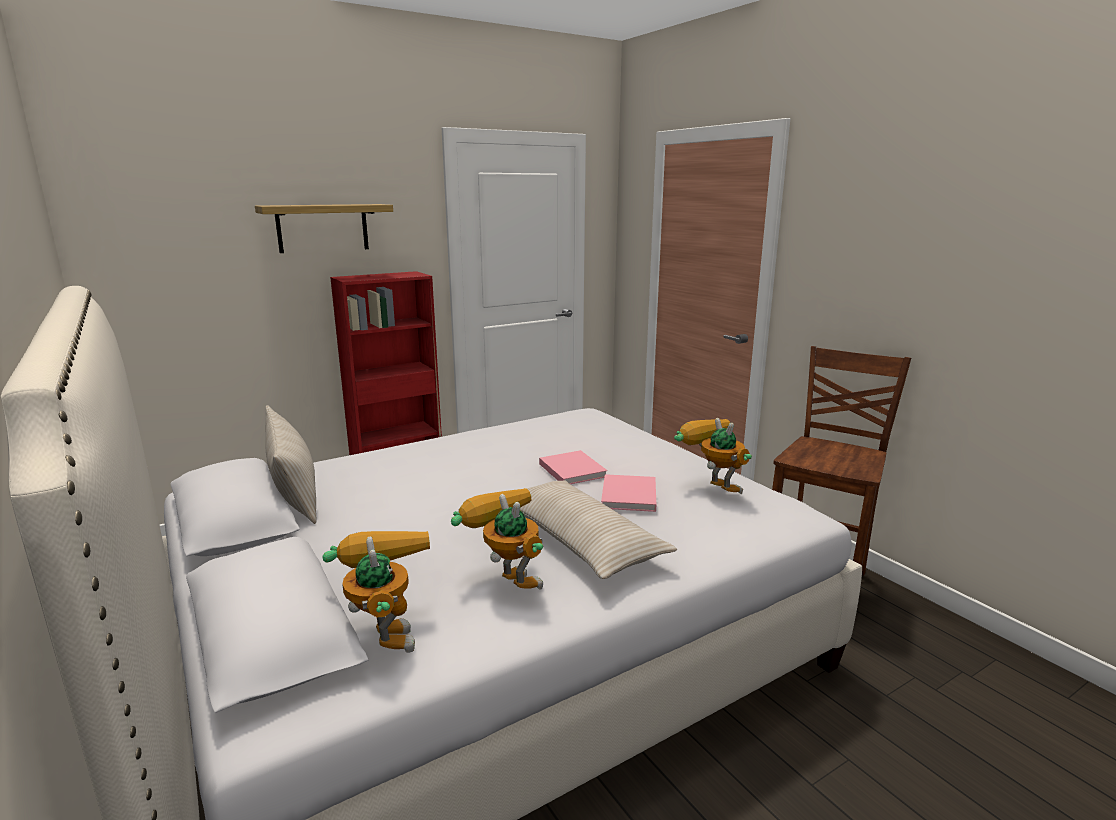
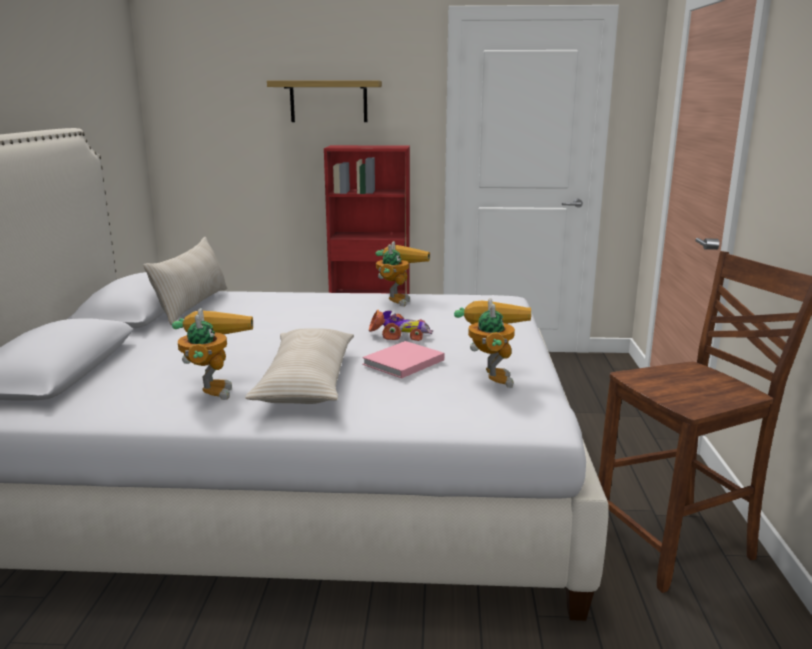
camera: 35 degrees right, 0 degrees up
(384, 632) = (98, 391): toy robot -> toy robot (397, 299)
(571, 469) = (400, 335): pink book -> toy car

